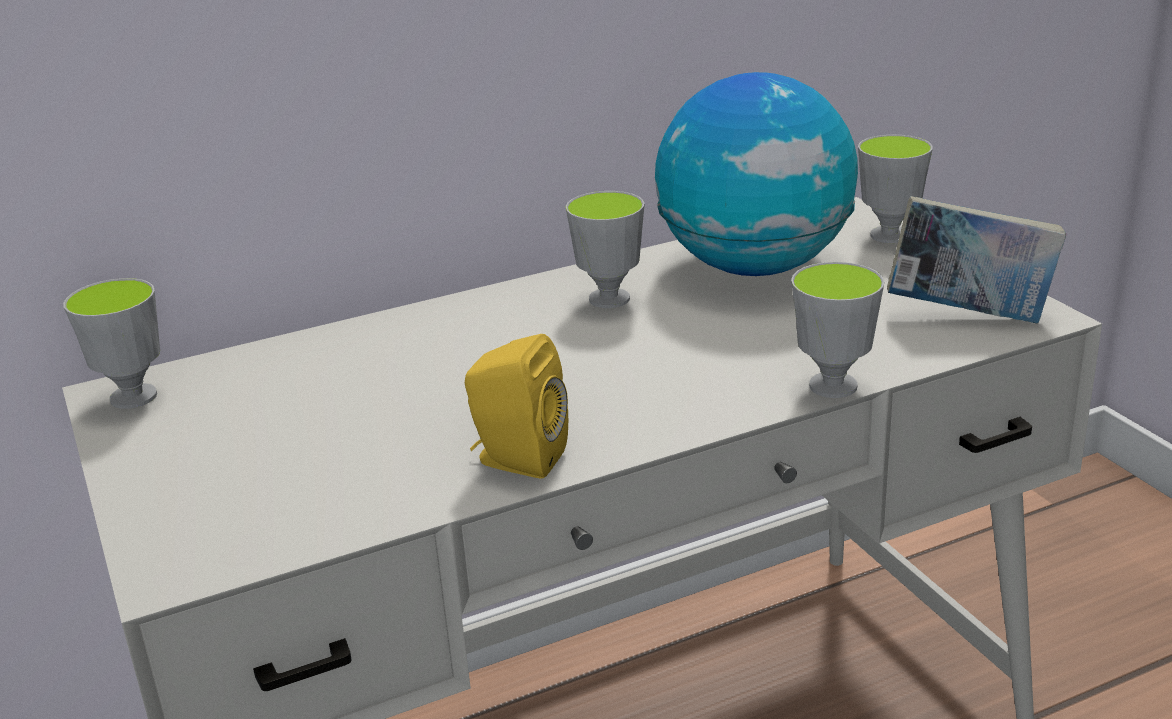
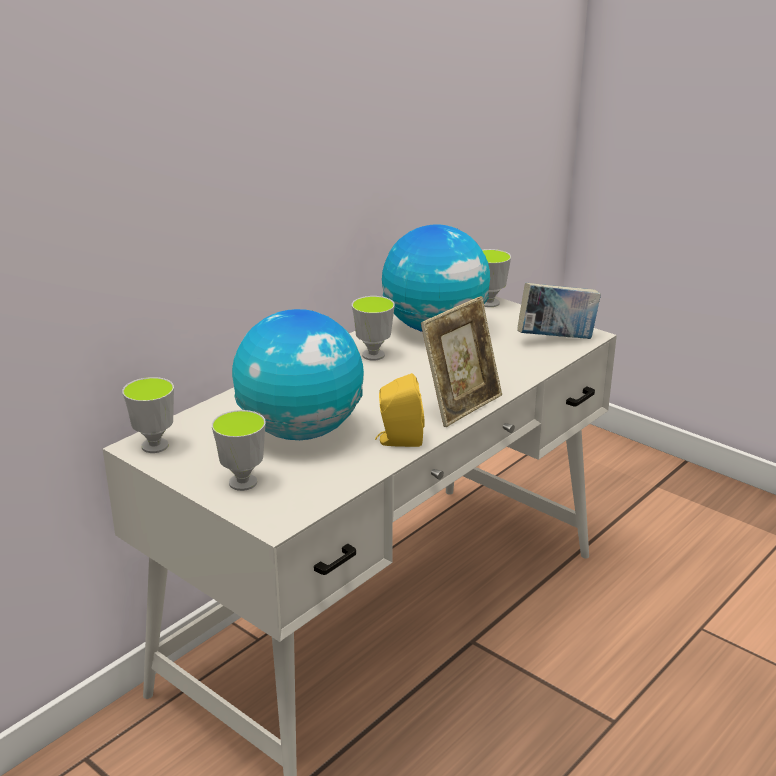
camera: 25 degrees left, 0 degrees up
(370, 412) = (301, 431): none -> globe
(686, 413) = (461, 405): none -> picture frame
(833, 386) = (519, 382): cup -> cup (243, 482)

